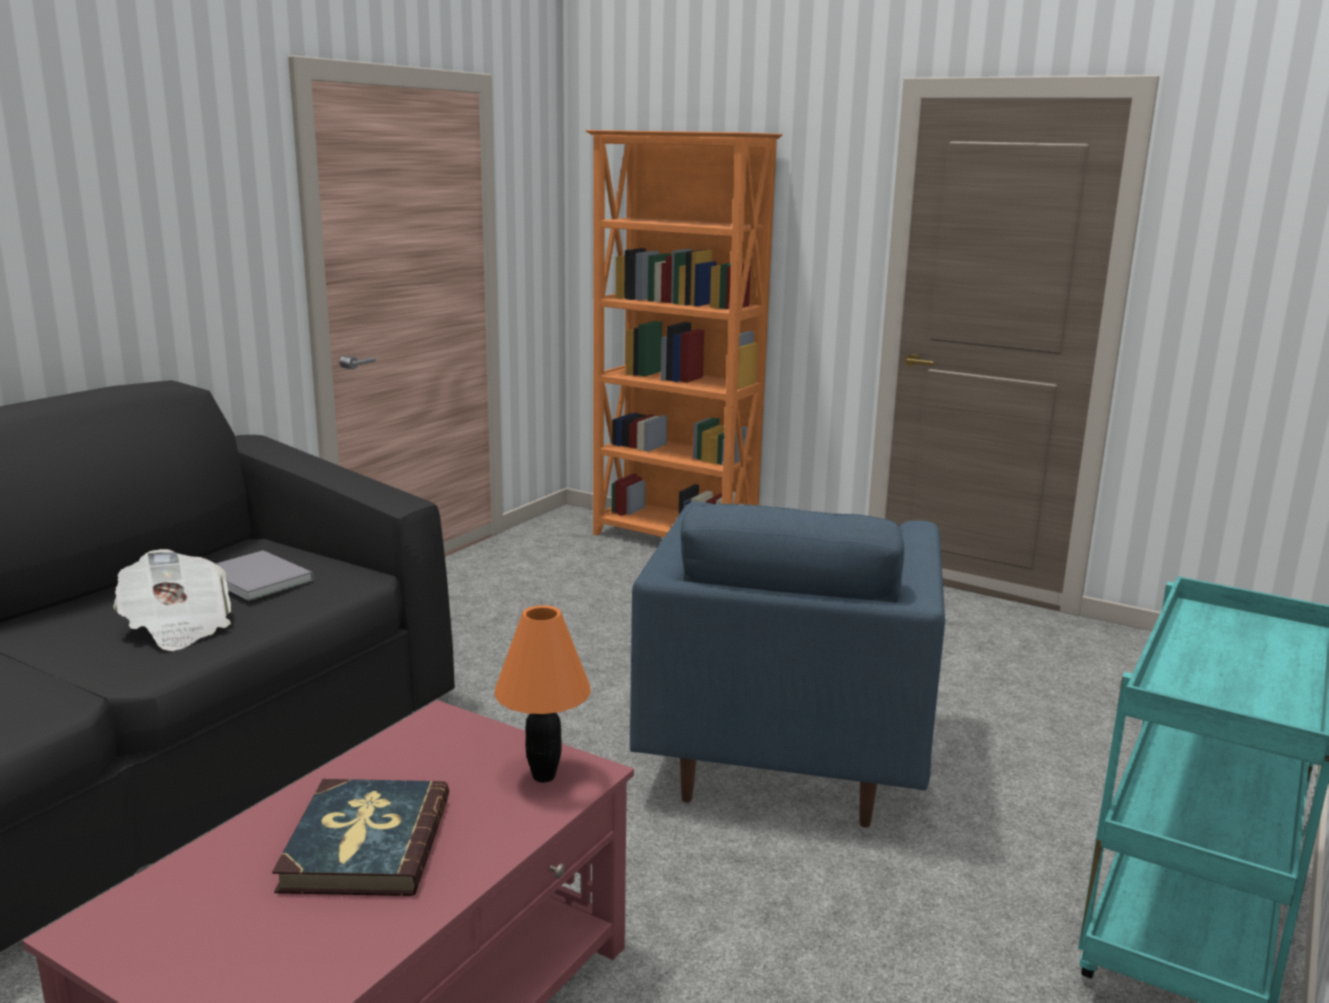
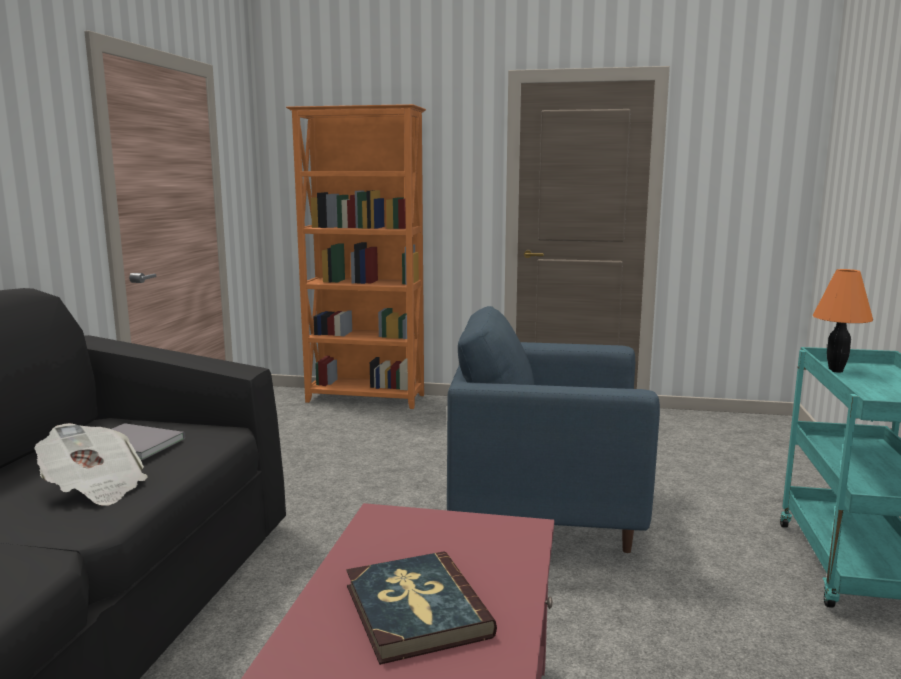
camera: 20 degrees left, 5 degrees down
(545, 776) = (499, 536): orange table lamp -> orange table lamp (836, 370)
(785, 756) = (547, 517): blue armchair -> blue armchair turned 105 degrees clockwise

